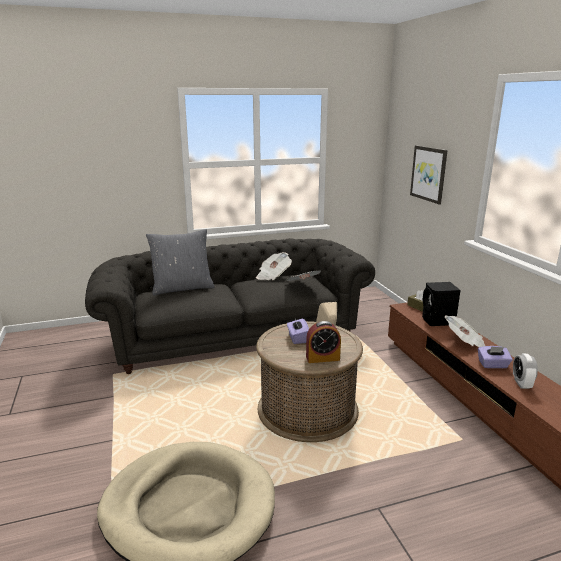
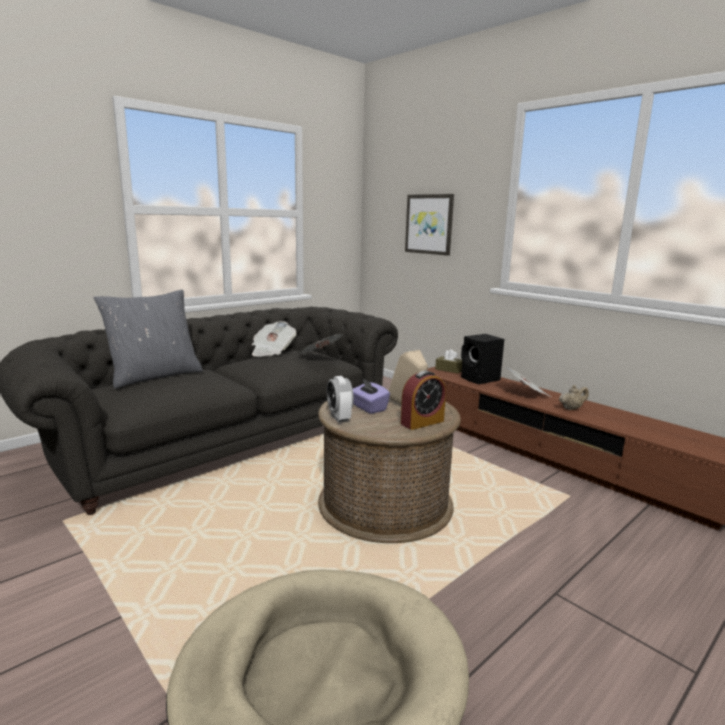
camera: 25 degrees left, 5 degrees down
(493, 365) = (571, 408): purple tissue box -> beige teapot
(521, 383) = (613, 420): alarm clock -> alarm clock (339, 417)

